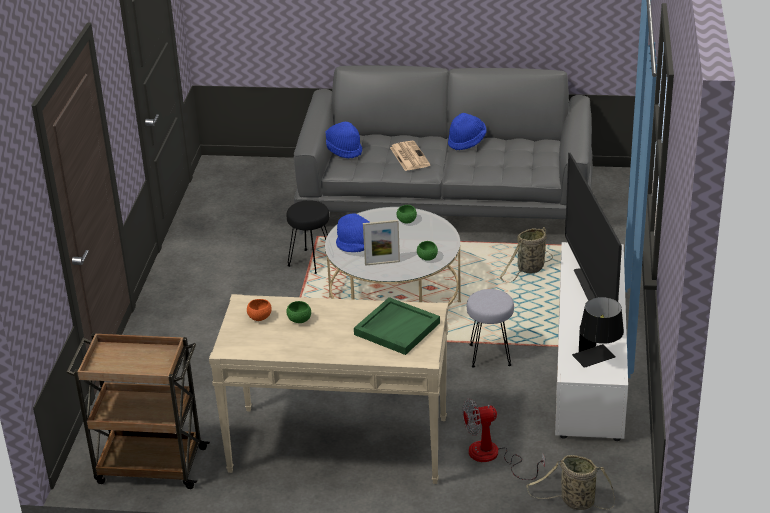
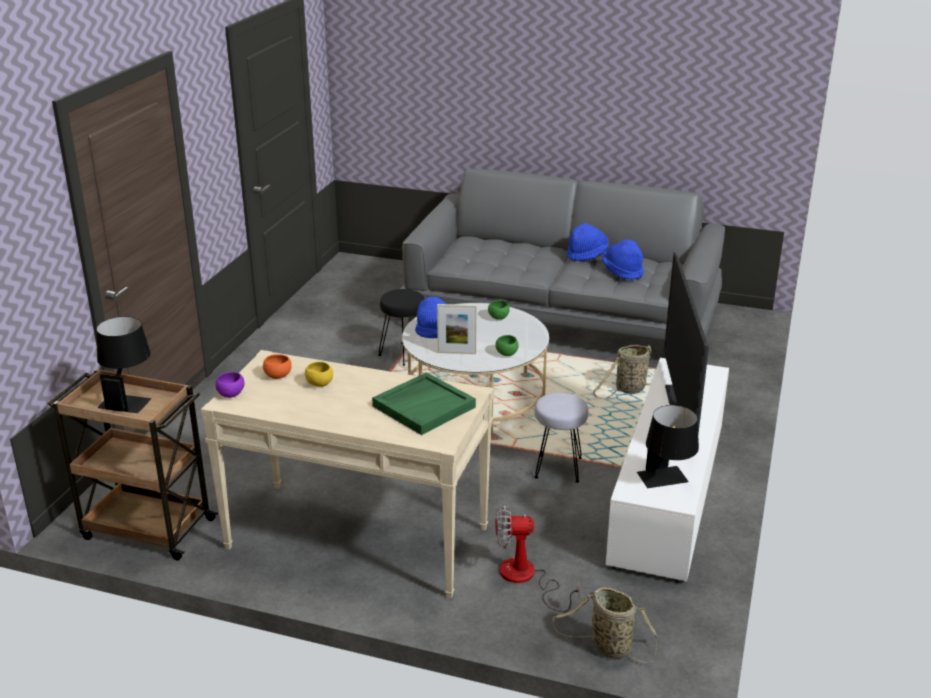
camera: 10 degrees right, 5 degrees down
(133, 356) = (128, 398): none -> black table lamp
(228, 341) = (231, 394): none -> purple bowl
(299, 320) = (319, 384): green bowl -> yellow bowl
(343, 150) = (458, 248): blue hat -> blue hat (622, 271)
(409, 156) = (523, 261): newspaper -> none

